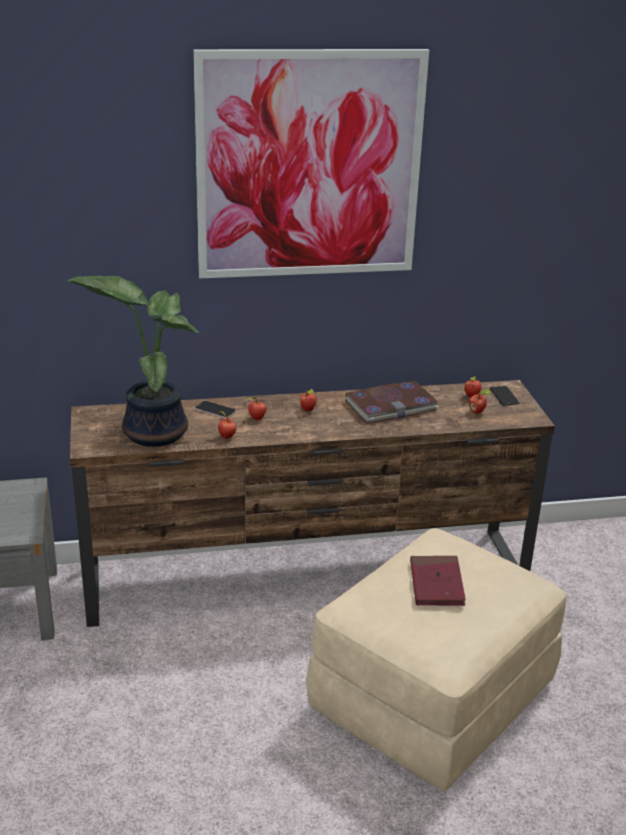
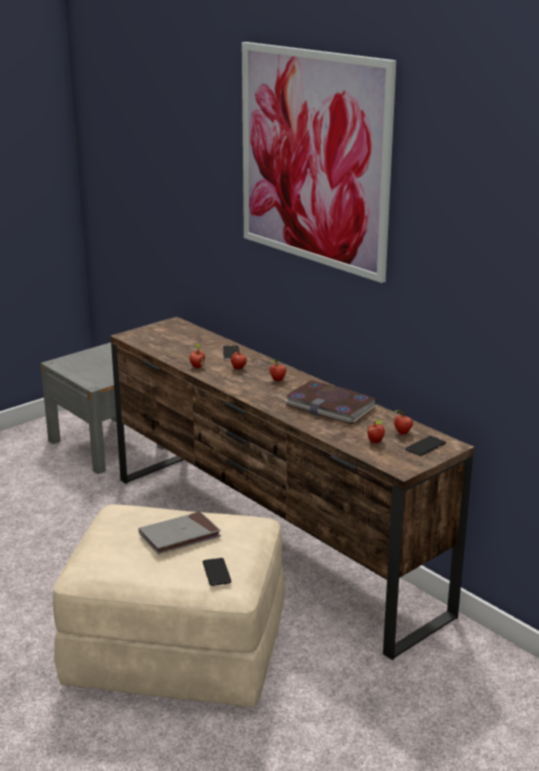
camera: 60 degrees right, 5 degrees down
(152, 431) = (174, 345): potted plant -> none
(436, 584) = (179, 536): red book -> grey book
(514, 584) = (216, 572): none -> phone

